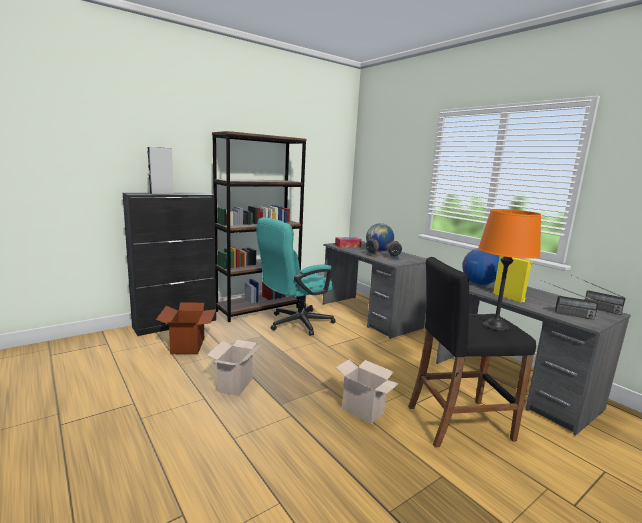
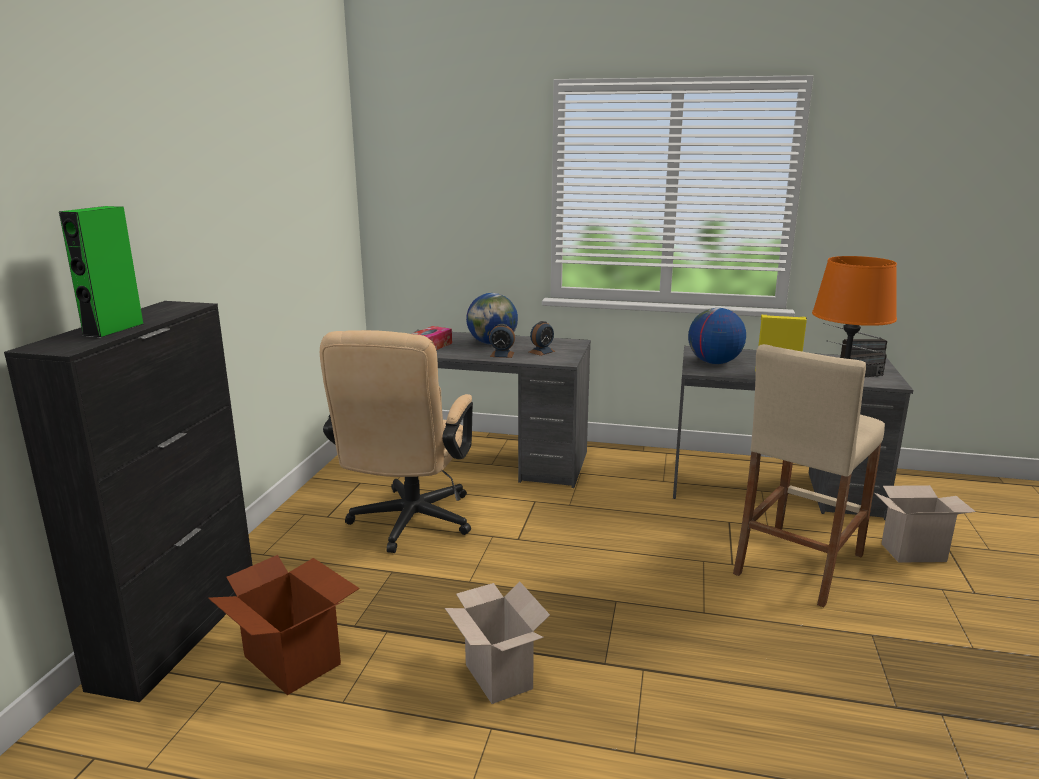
camera: 40 degrees left, 5 degrees up
(161, 193) = (114, 330): grey speaker -> green speaker
(258, 309) = (298, 525): brown bookcase -> none
(294, 324) = (408, 525): turquoise office chair -> beige office chair
(364, 411) = (704, 608): cardboard box -> cardboard box (914, 552)
(458, 422) = (798, 564): black stool -> beige stool

